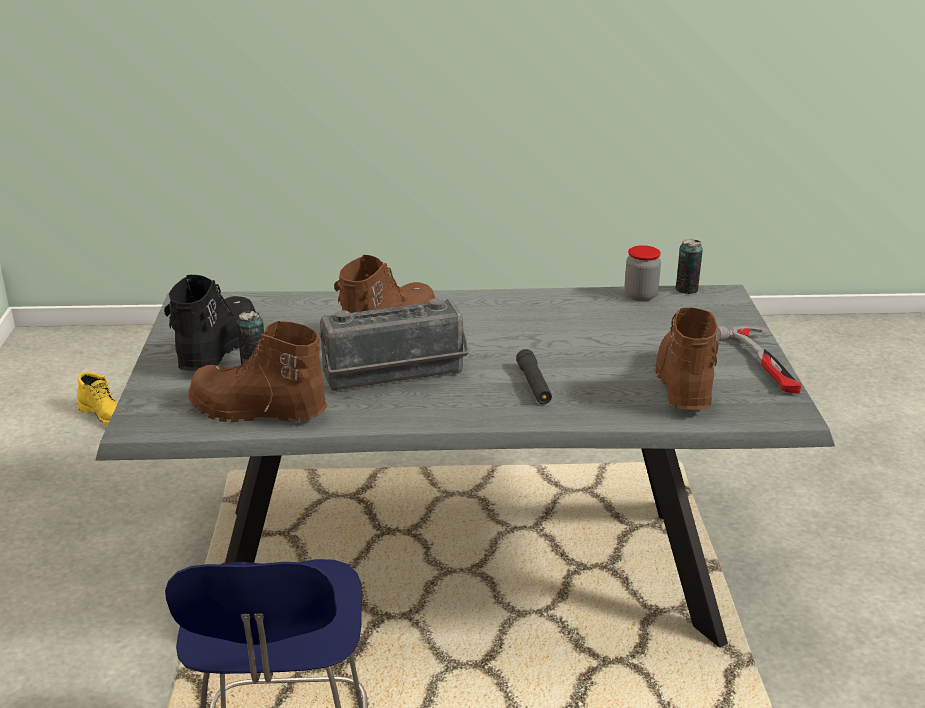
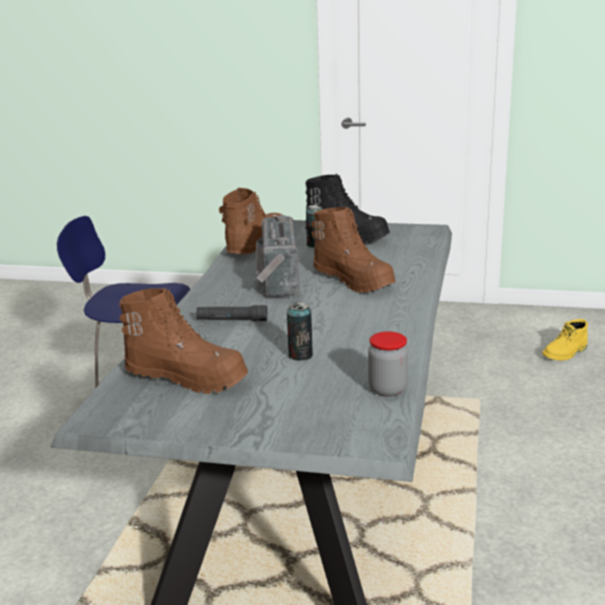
camera: 105 degrees right, 5 degrees down
(686, 289) = (396, 419): can -> can (300, 355)
(766, 364) = (194, 427): hammer -> none

